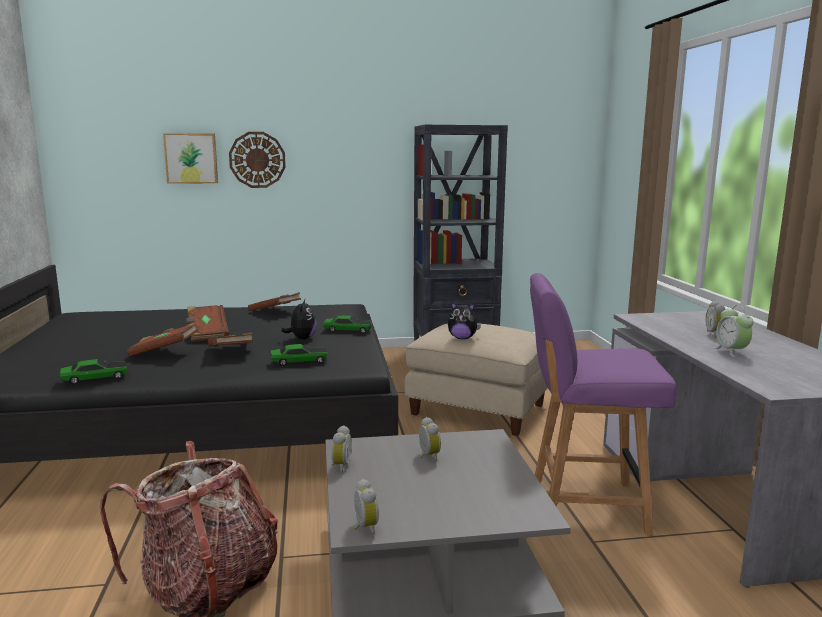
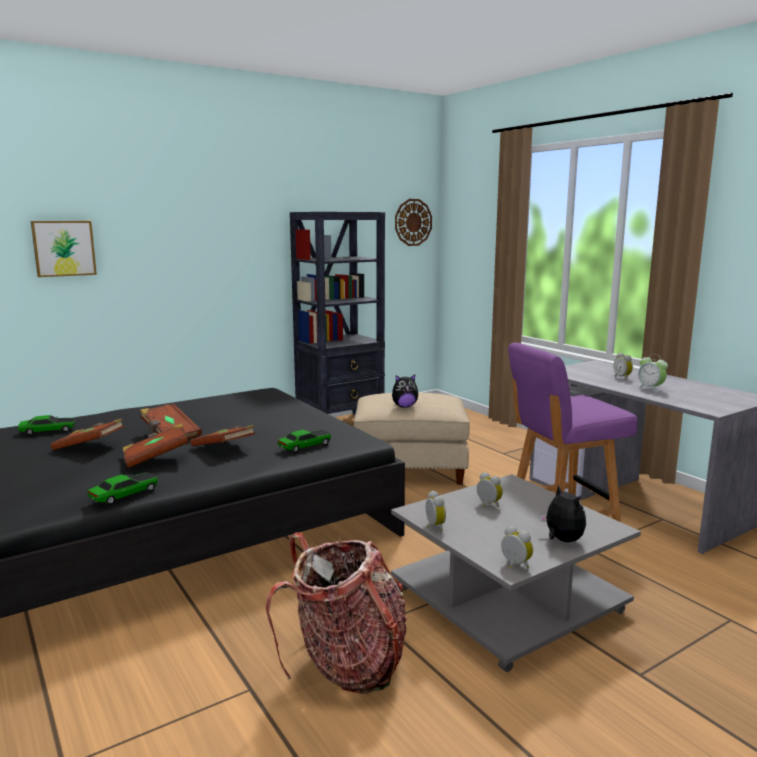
camera: 25 degrees left, 0 degrees up
(257, 160) = (137, 248): wall clock -> wall clock (413, 222)
(275, 312) = (203, 405): brown book -> brown book (90, 446)
(302, 338) = (272, 426): plush toy -> plush toy (562, 540)
(348, 330) = (302, 413): toy car -> toy car (48, 431)

